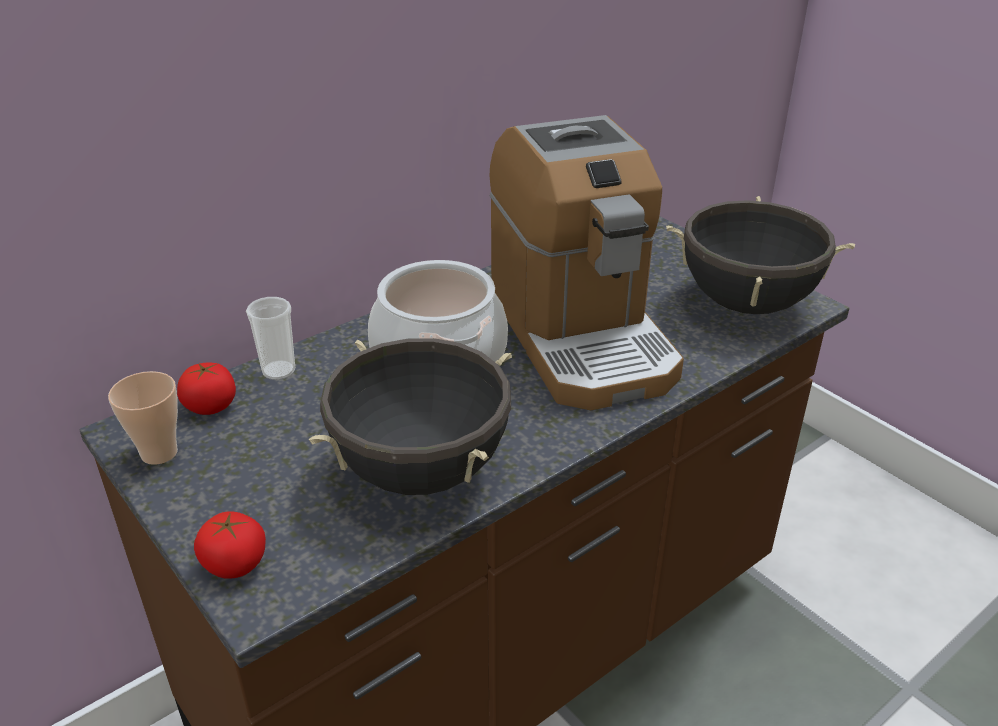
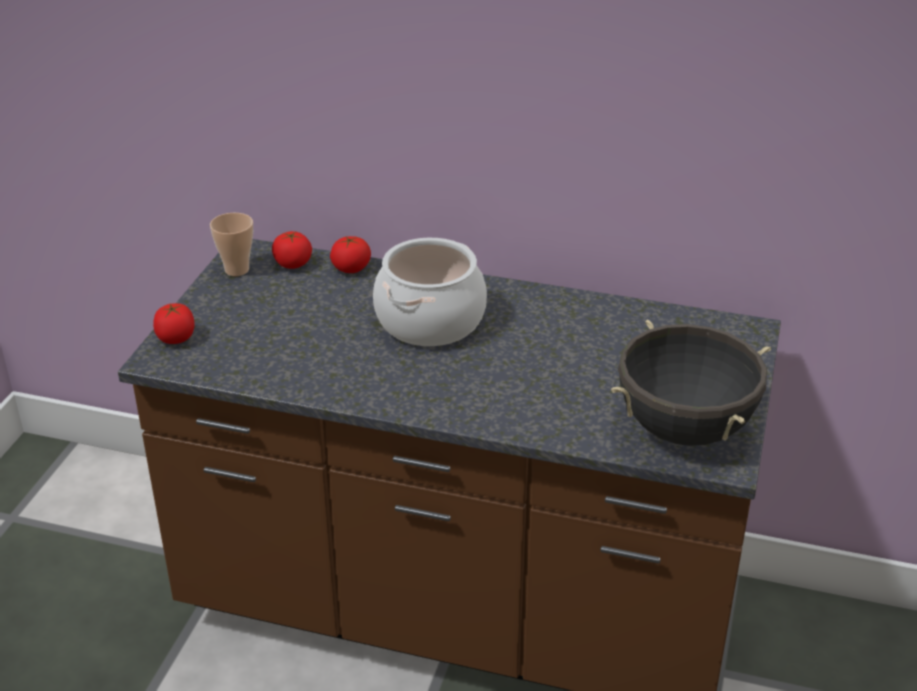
camera: 55 degrees right, 0 degrees up
(278, 371) = (351, 268): cup -> tomato
(420, 471) = (310, 363): black cooking pot -> none
(581, 335) = (533, 366): coffee machine -> none

